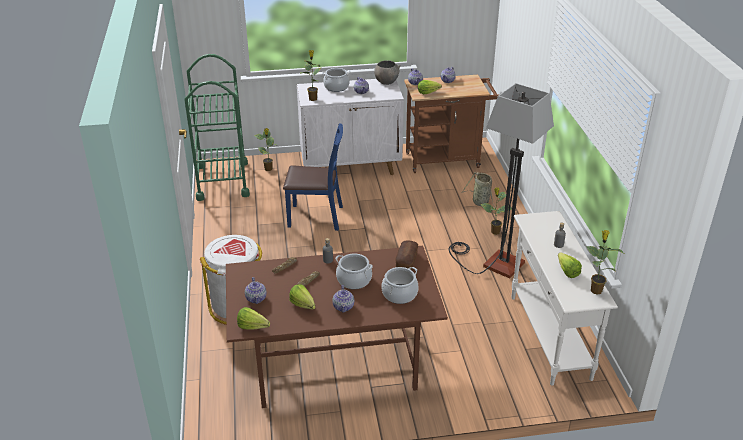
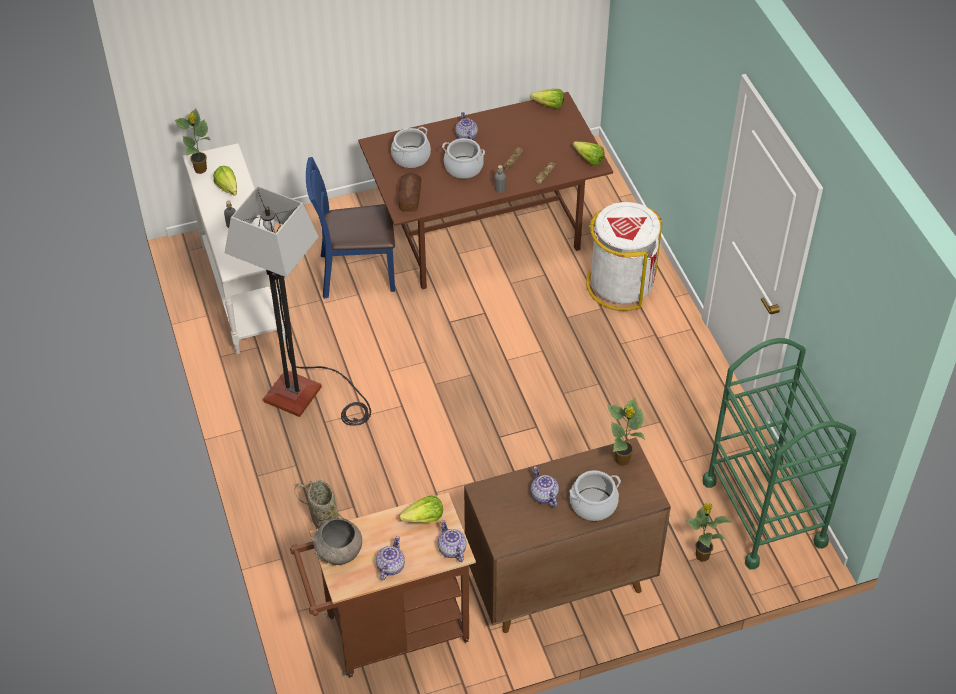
camera: 170 degrees right, 15 degrees up
(256, 298) = (559, 134): teapot -> none
(304, 307) = (506, 131): lettuce -> lettuce (587, 158)
(316, 217) = (578, 449): blue chair -> blue chair (356, 273)
(351, 167) = (559, 582): white cabinet -> brown cabinet
(386, 81) = (505, 537): grey bowl -> grey bowl (339, 553)
(494, 232) = (304, 456): potted plant -> none

